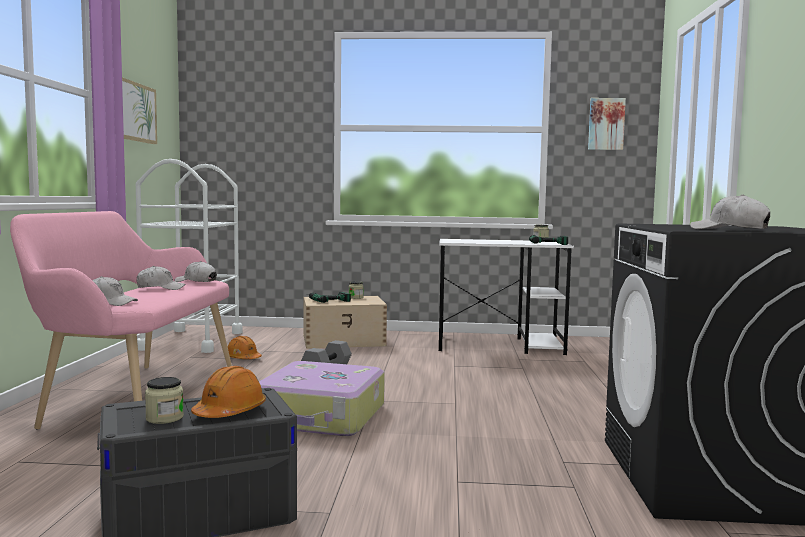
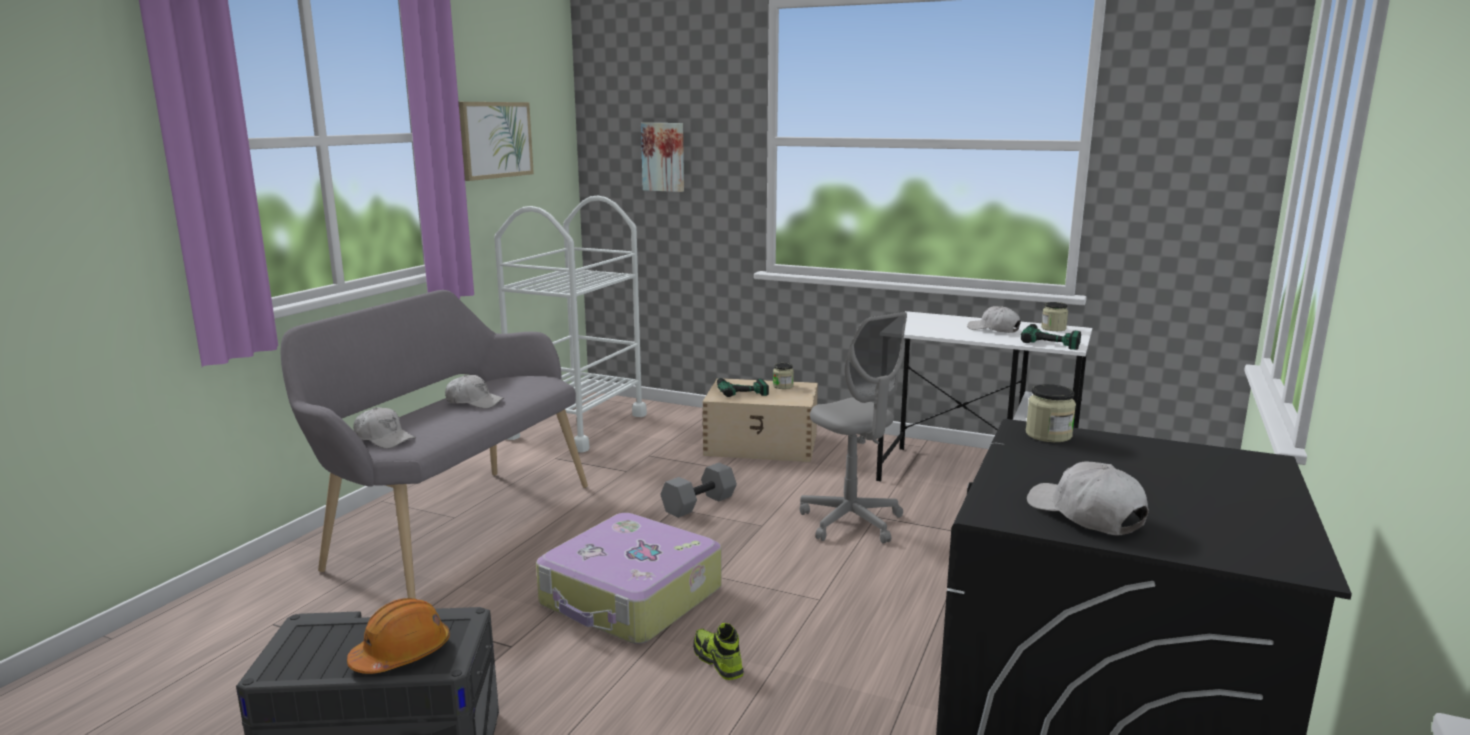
camera: 20 degrees right, 10 degrees up
(136, 395) = (453, 525): pink bench -> grey bench
(164, 418) = (328, 654): jar -> jar (1048, 435)
(196, 281) = (531, 386): white cap -> white cap (993, 329)
(243, 359) = (613, 469): orange hard hat -> none
(415, 437) = (718, 661): none -> shoe
(441, 369) = (851, 522): none -> grey office chair
(606, 124) = (1193, 137): picture -> picture (664, 157)

